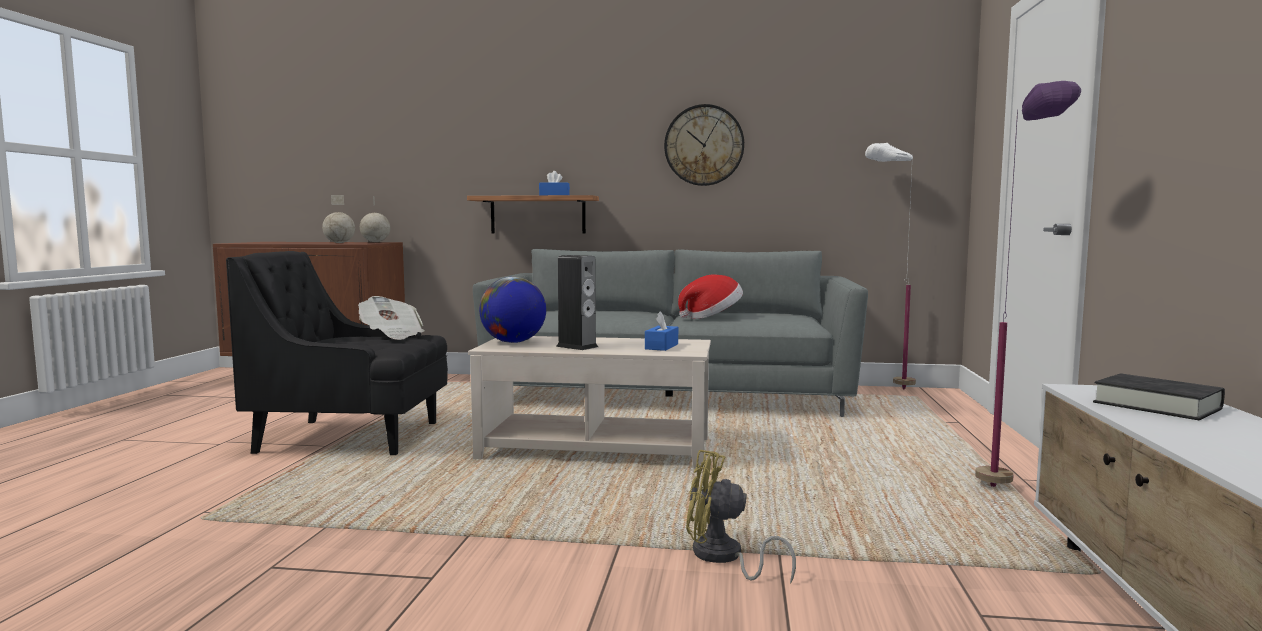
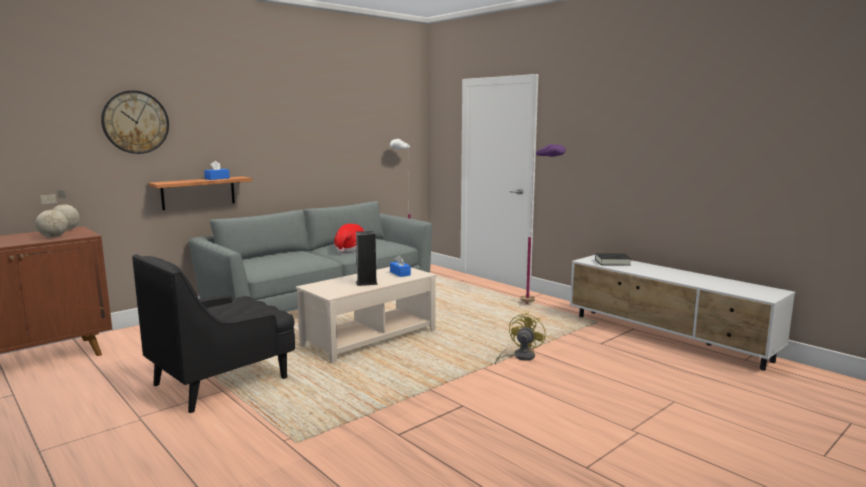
camera: 50 degrees left, 5 degrees up
(392, 335) = (231, 303): newspaper -> none
(513, 342) = (326, 288): globe -> none
(704, 145) = (305, 140): wall clock -> wall clock (135, 122)
(723, 558) = (519, 357): yellow fan -> yellow fan turned 150 degrees clockwise

